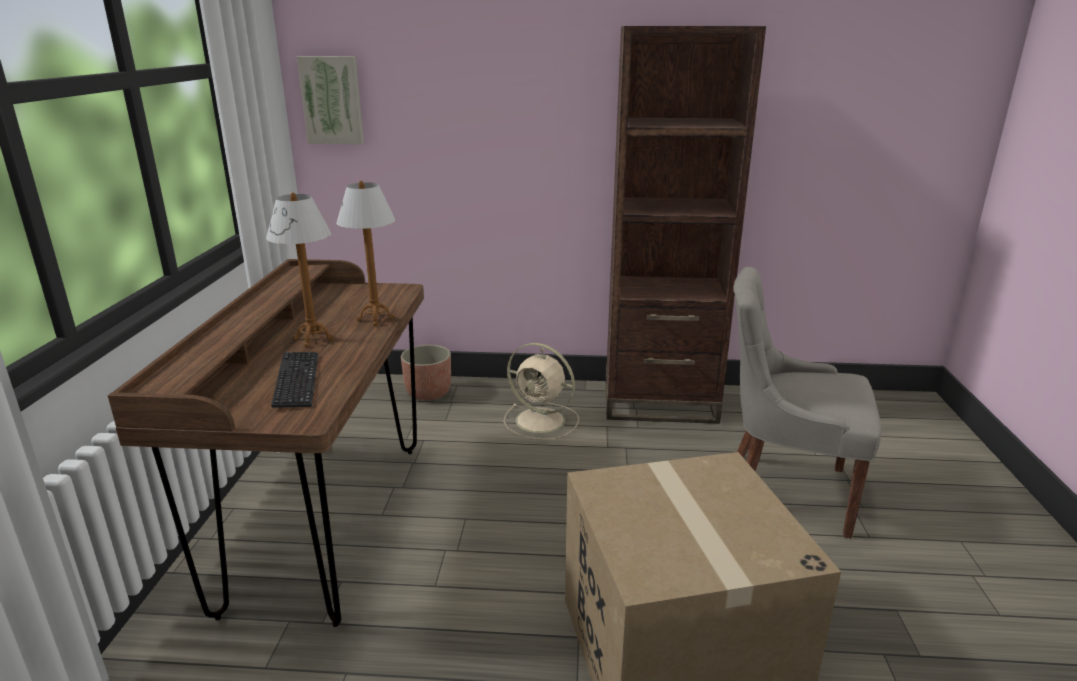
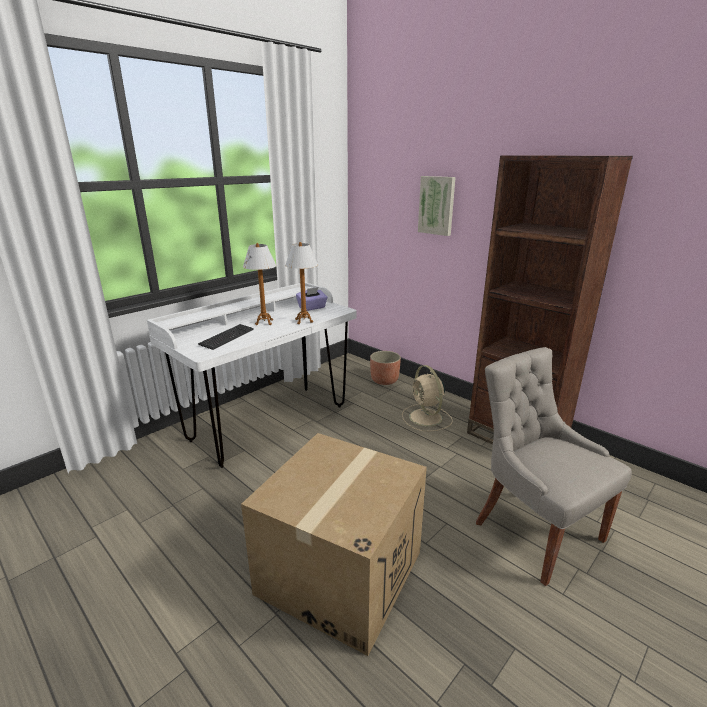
camera: 40 degrees right, 0 degrees up
(327, 522) = (269, 422): brown desk -> white desk
(332, 100) = (367, 198): picture -> picture (437, 205)
(349, 297) = (312, 308): none -> purple tissue box

